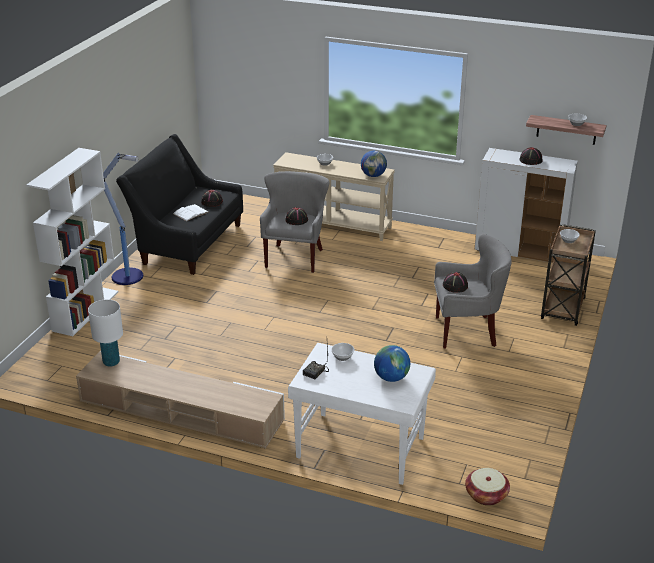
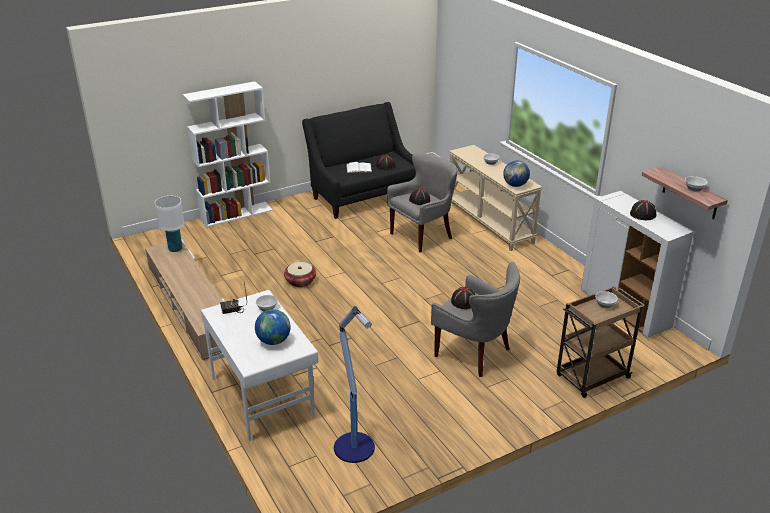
camera: 40 degrees right, 0 degrees up
(128, 276) = (293, 203): floor lamp -> floor lamp (355, 448)
(486, 495) = (294, 488): basket -> basket (300, 281)

